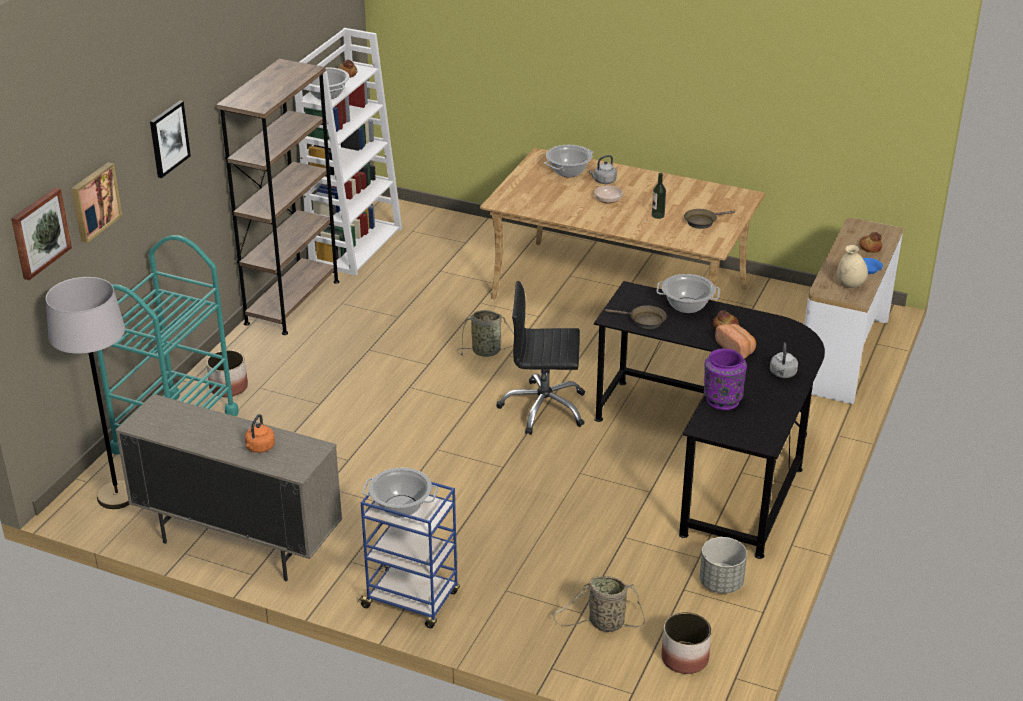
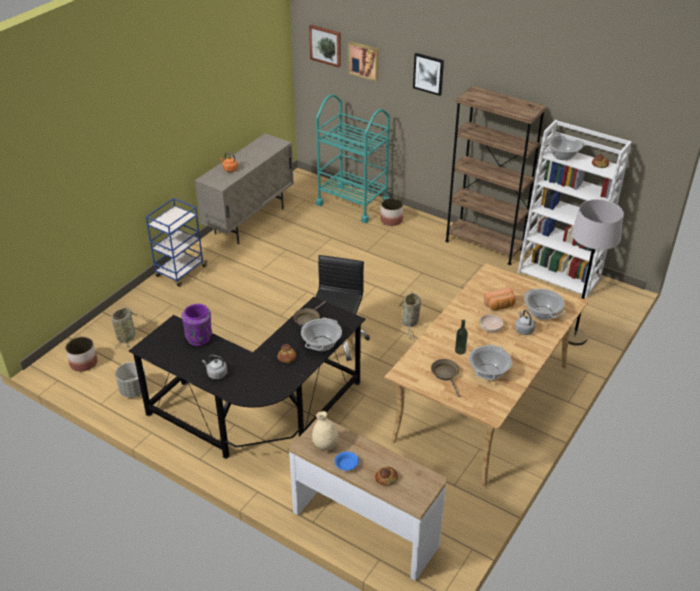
camera: 100 degrees right, 5 degrees up
(117, 496) = (302, 187): grey floor lamp -> grey floor lamp (574, 337)
(401, 506) = (174, 217): cooking pot -> cooking pot (488, 372)
(736, 349) = (256, 357): bread -> bread (500, 306)

